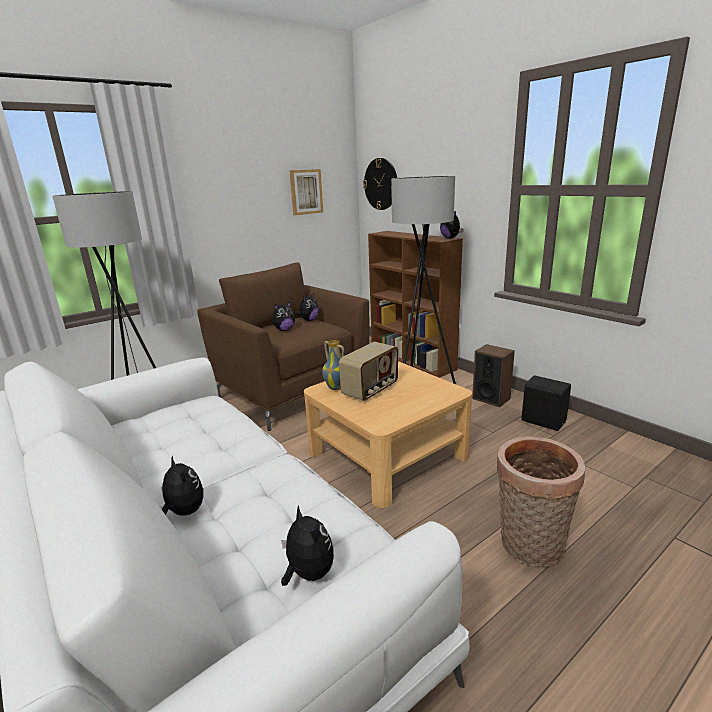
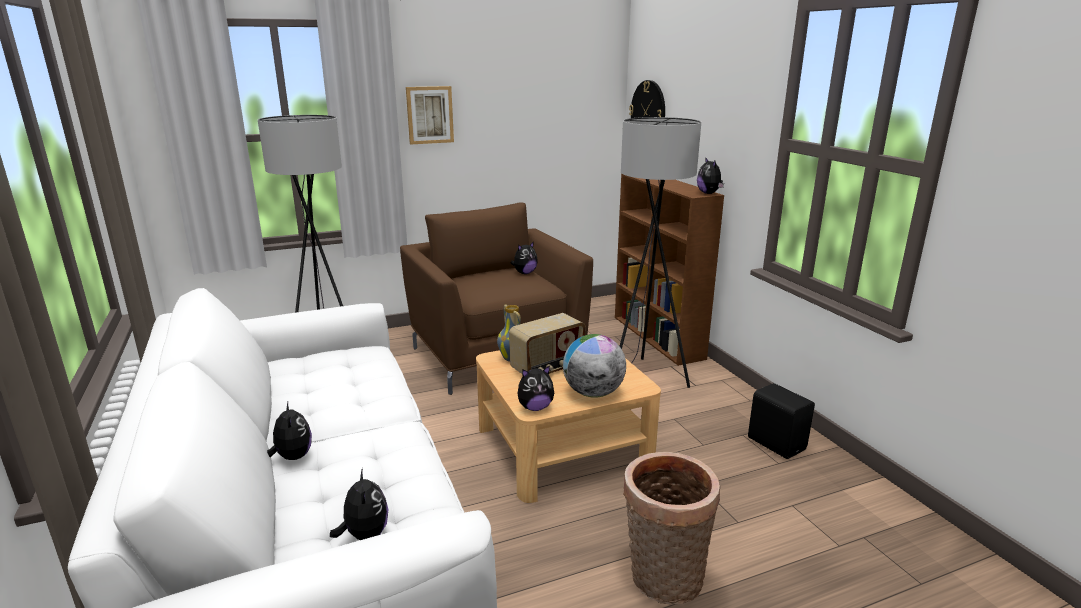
camera: 15 degrees right, 0 degrees up
(284, 330) = (489, 281): plush toy -> plush toy (535, 407)
(306, 192) = (554, 116): picture -> picture (429, 115)
(421, 403) = (593, 393): none -> globe
(491, 398) = (727, 403): speaker -> none

